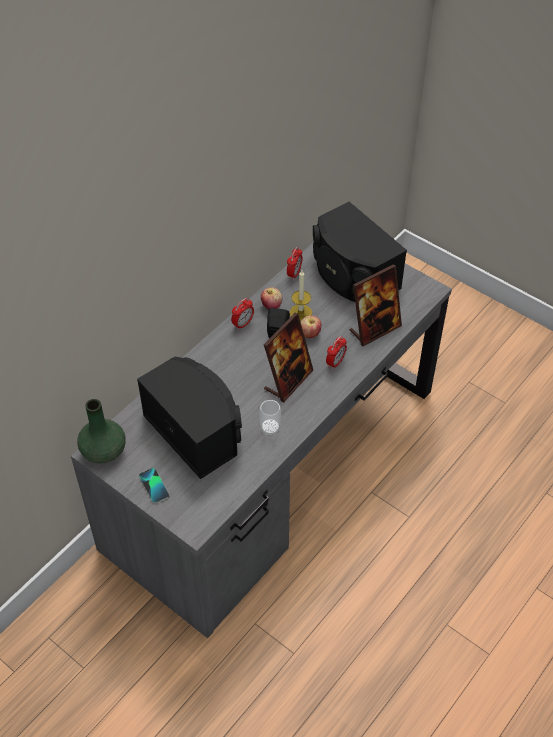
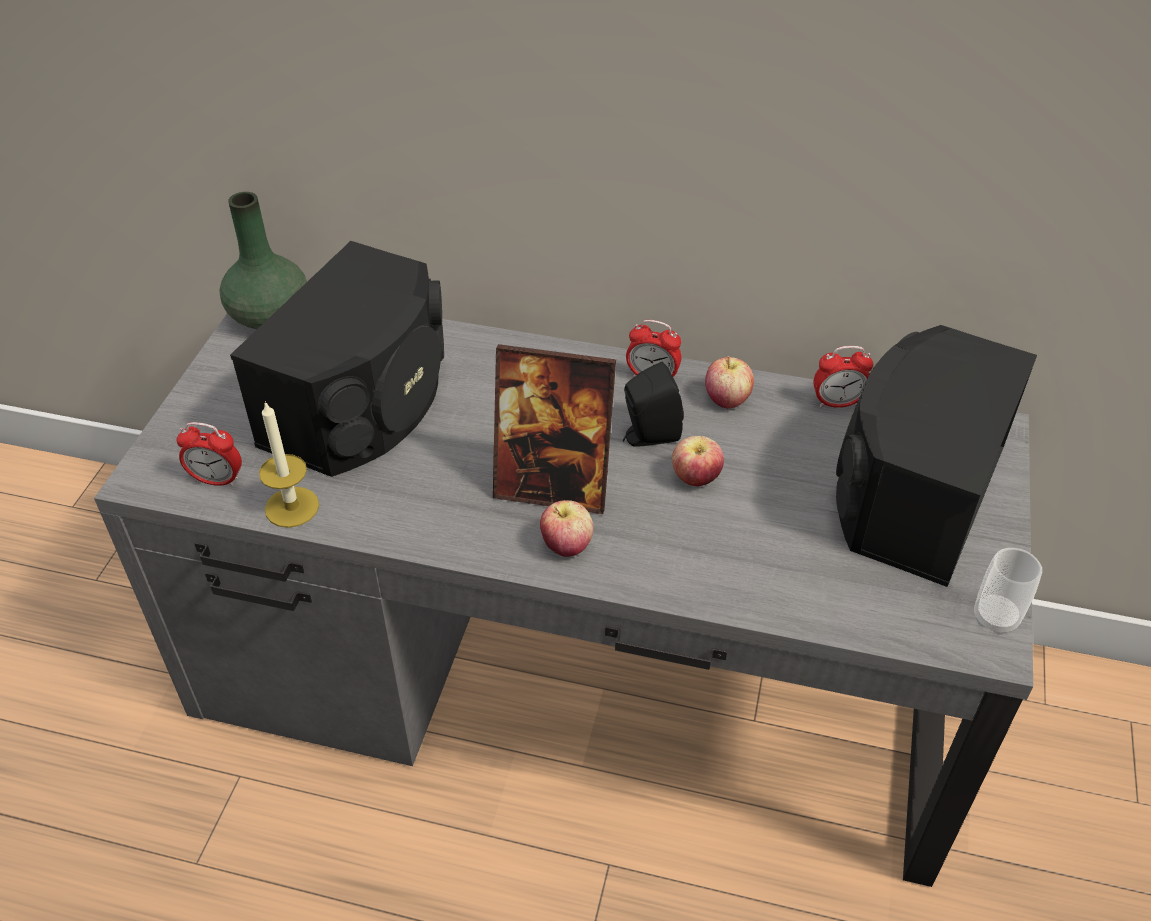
camera: 65 degrees right, 5 degrees down
(154, 486) = (218, 396): phone -> none
(270, 429) = (417, 501): cup -> cup (995, 617)
(300, 313) = (742, 446): candle -> candle (292, 507)
(323, 387) = (566, 546): none -> apple
(335, 362) = (647, 543): alarm clock -> alarm clock (217, 480)
(375, 329) = (788, 578): picture frame -> none

